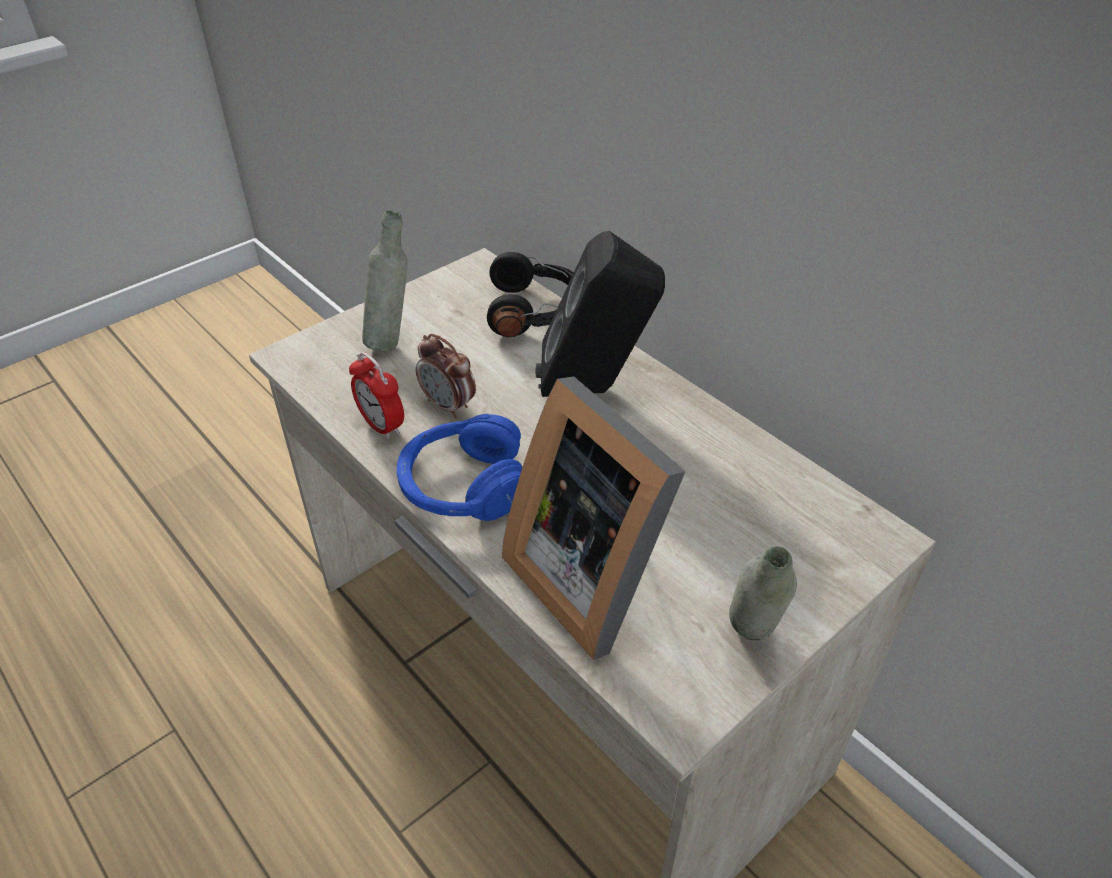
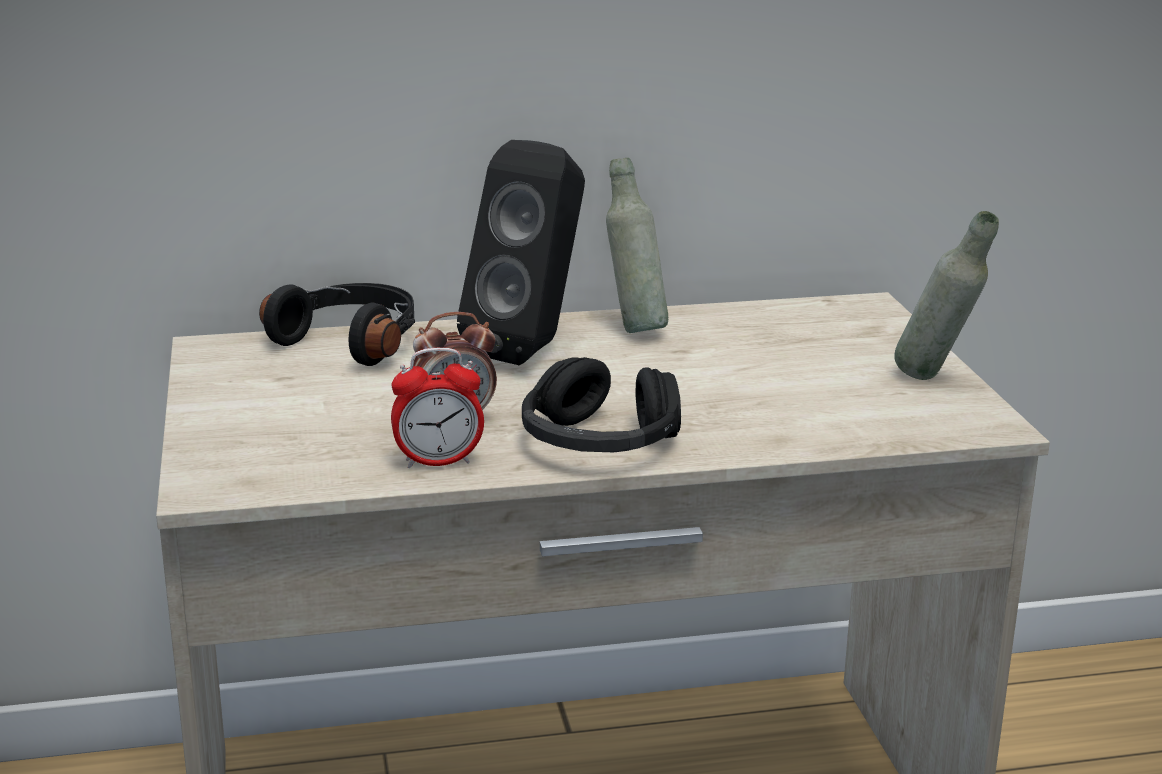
camera: 60 degrees left, 20 degrees down
(392, 340) = (278, 423): grey bottle -> grey bottle (634, 328)
(463, 485) = (599, 442): blue headphones -> black headphones
(593, 575) = (795, 416): picture frame -> none

